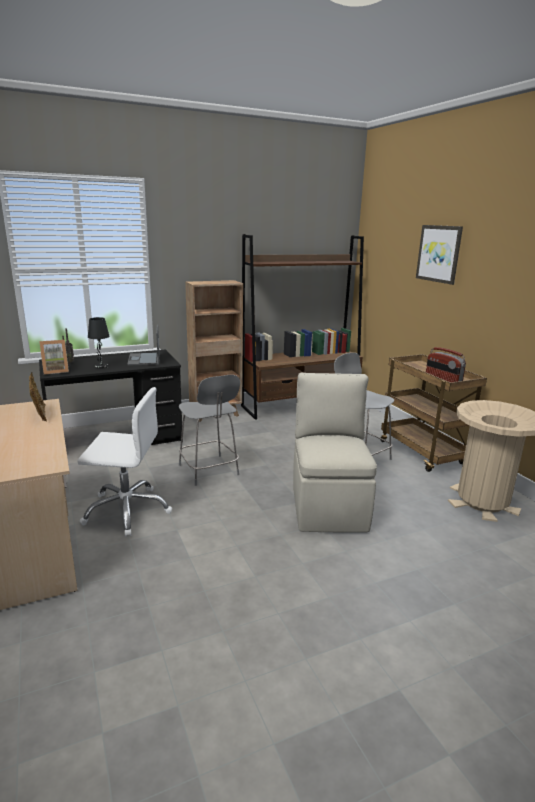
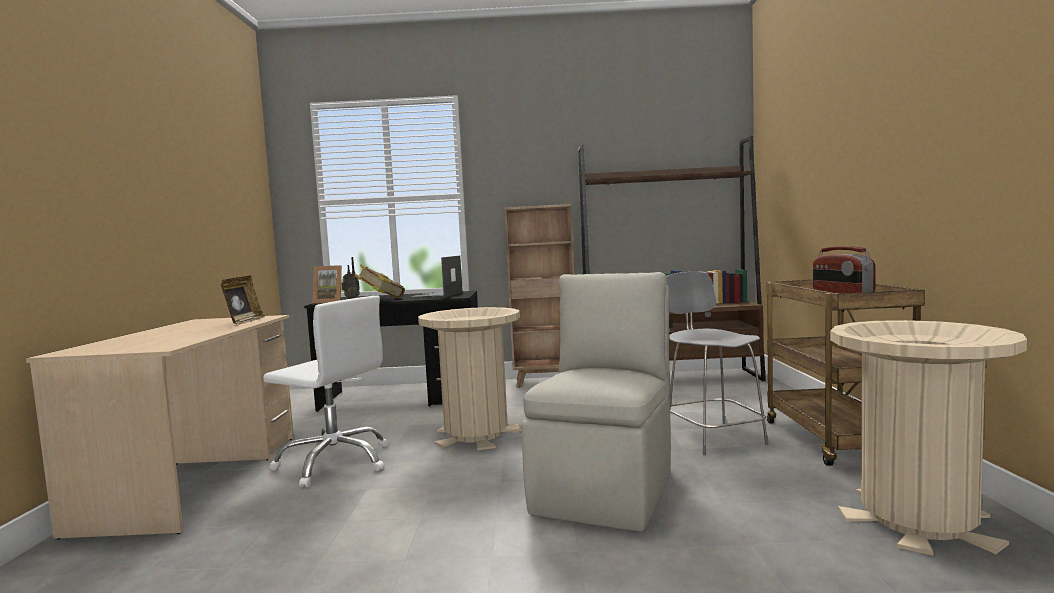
camera: 25 degrees right, 15 degrees down
(101, 366) = (381, 299): black table lamp -> book
(209, 471) = (476, 434): grey chair -> beige trash can
(439, 253) = (841, 119): picture -> none

